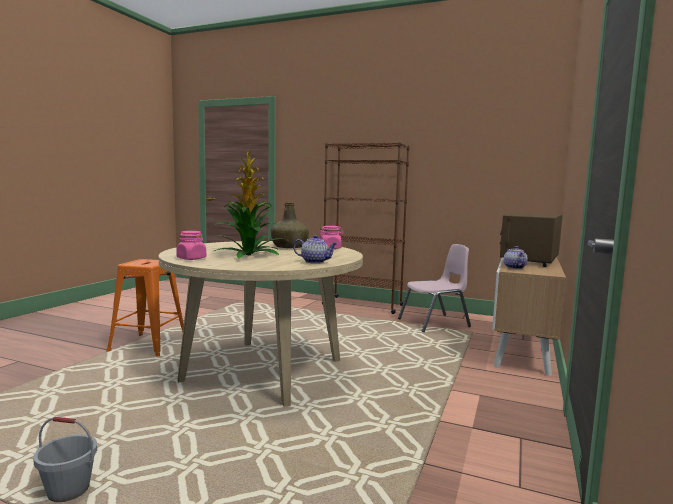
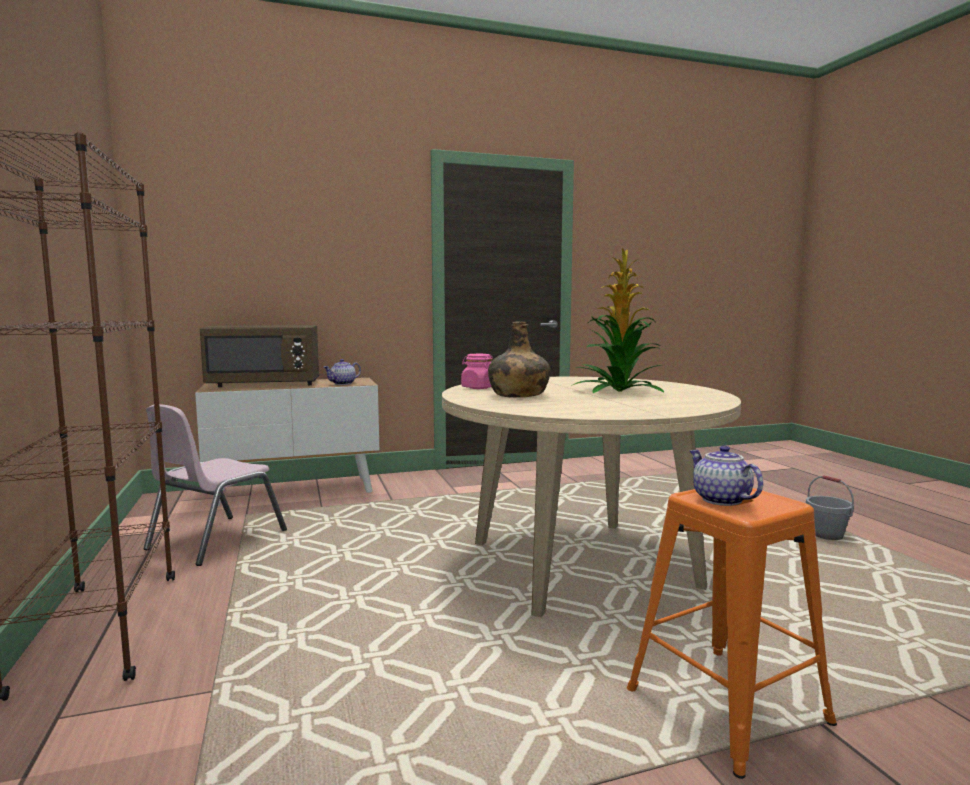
camera: 130 degrees left, 0 degrees up
(191, 258) = (700, 395): pink jar -> none
(315, 262) = (576, 379): teapot -> teapot (720, 500)
(434, 323) = (216, 540): pink chair -> pink chair turned 90 degrees counterclockwise

